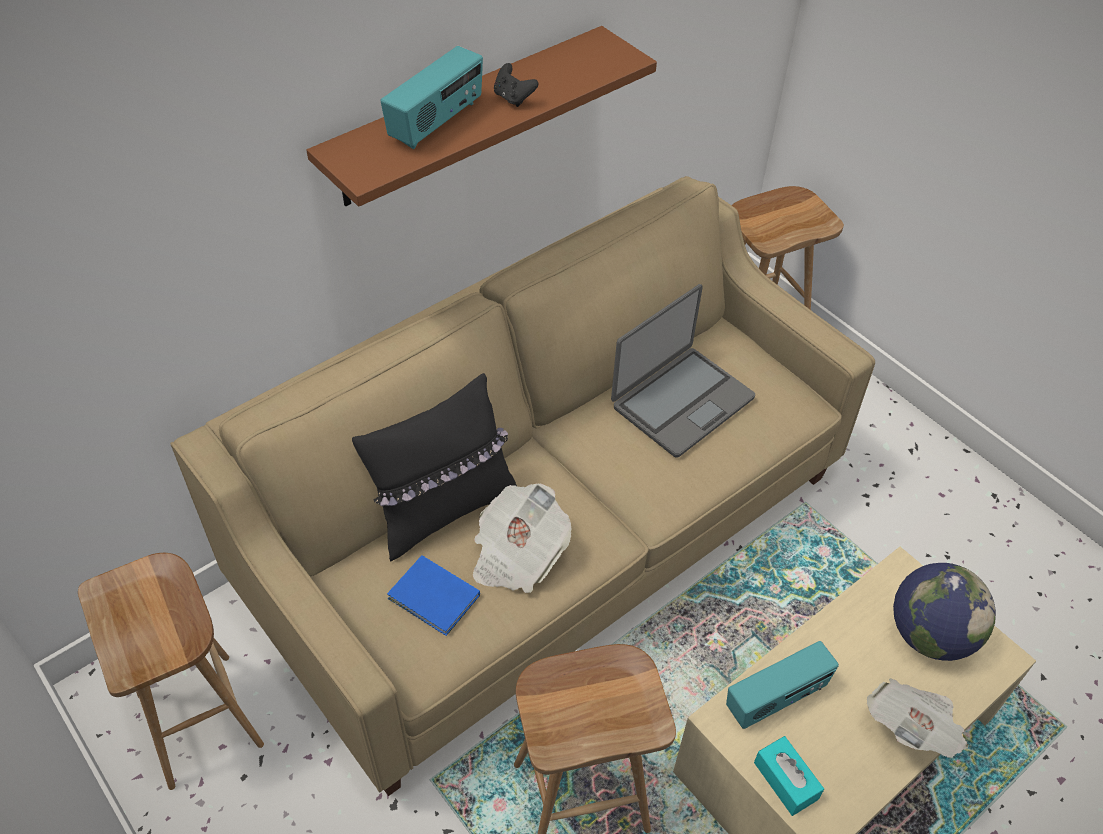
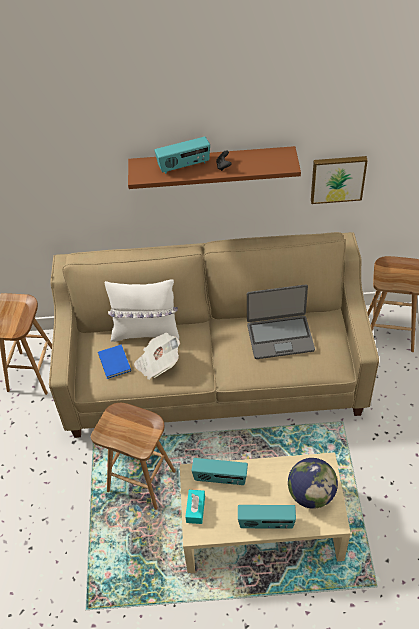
camera: 40 degrees right, 0 degrees up
(443, 510) = (146, 332): black pillow -> white pillow
(661, 76) = (337, 178): none -> picture
(912, 728) = (266, 523): newspaper -> radio

